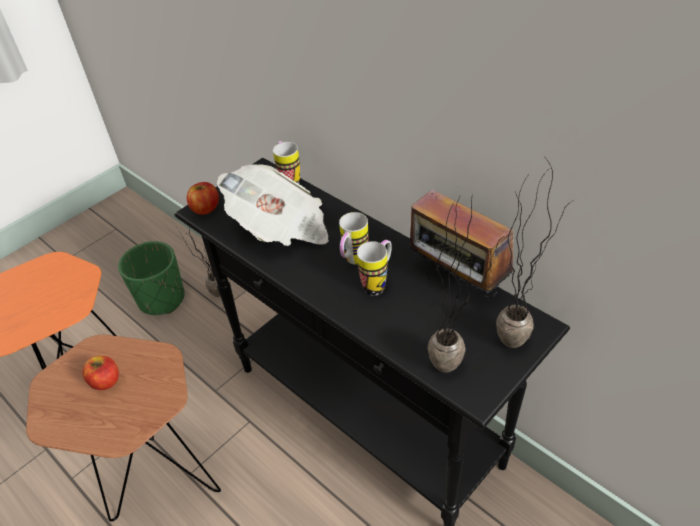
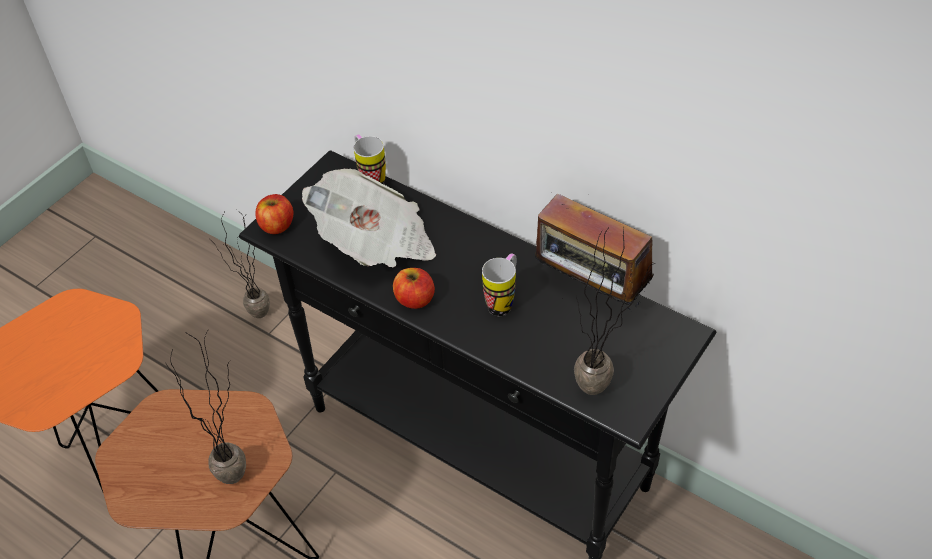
camera: 10 degrees left, 5 degrees up
(106, 381) = (189, 445): apple -> apple (415, 299)
(162, 299) = (185, 328): green planter -> none
(353, 262) = (469, 278): mug -> none
(518, 336) = (664, 346): potted plant -> potted plant (241, 468)

